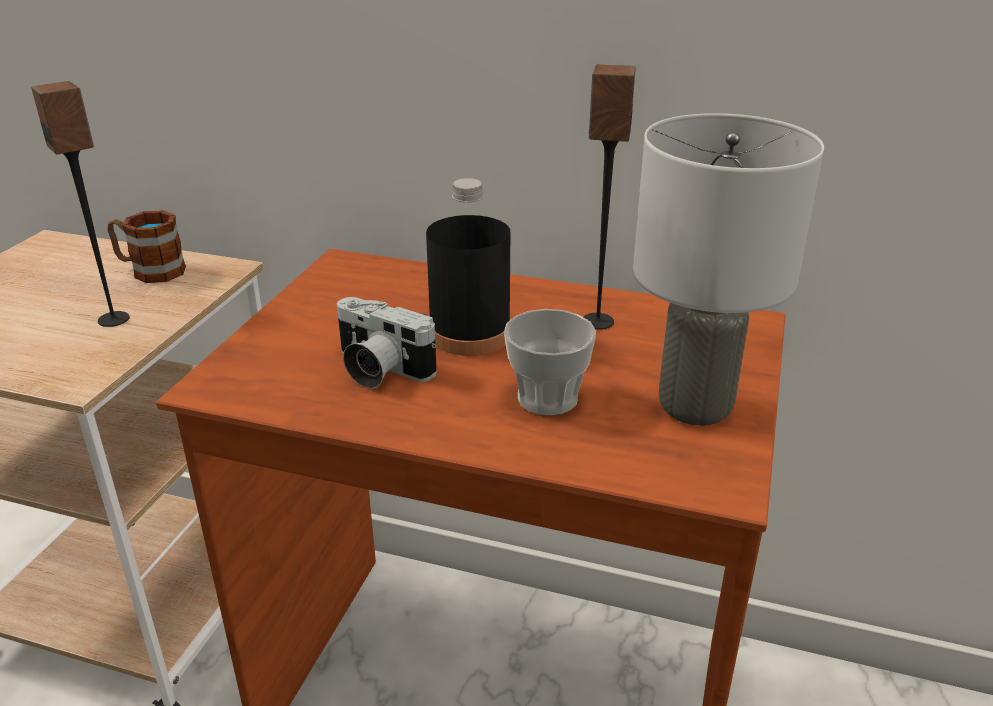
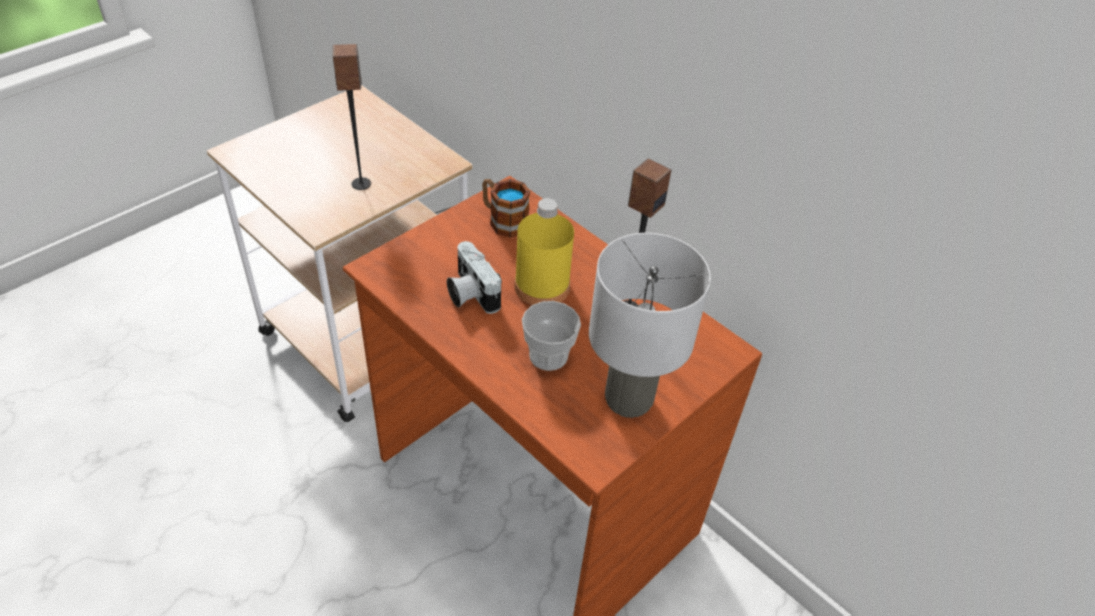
camera: 25 degrees right, 15 degrees up
(150, 270) = (402, 147): mug -> mug (503, 220)
(470, 334) = (542, 286): black bottle -> yellow bottle

